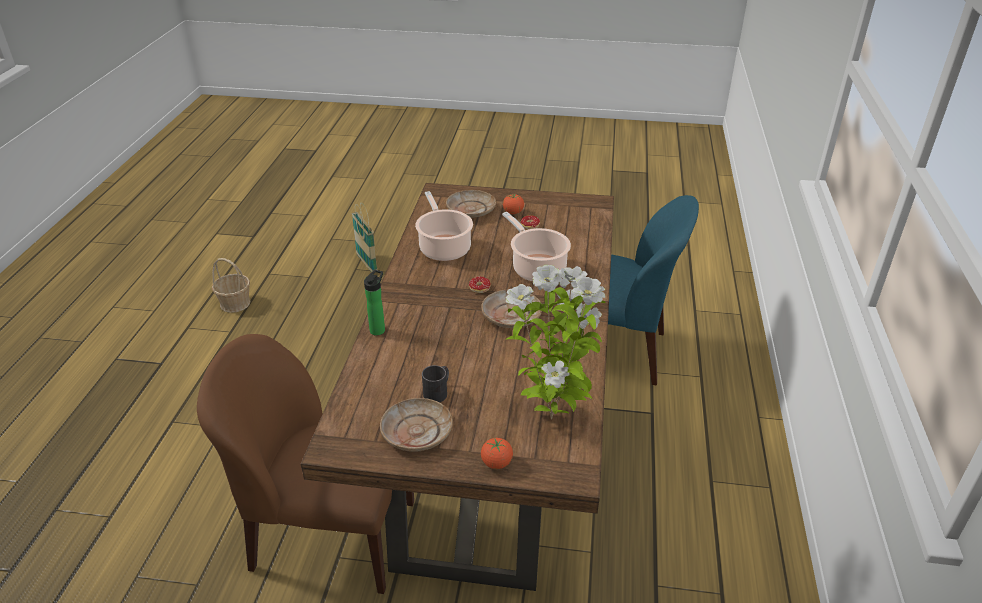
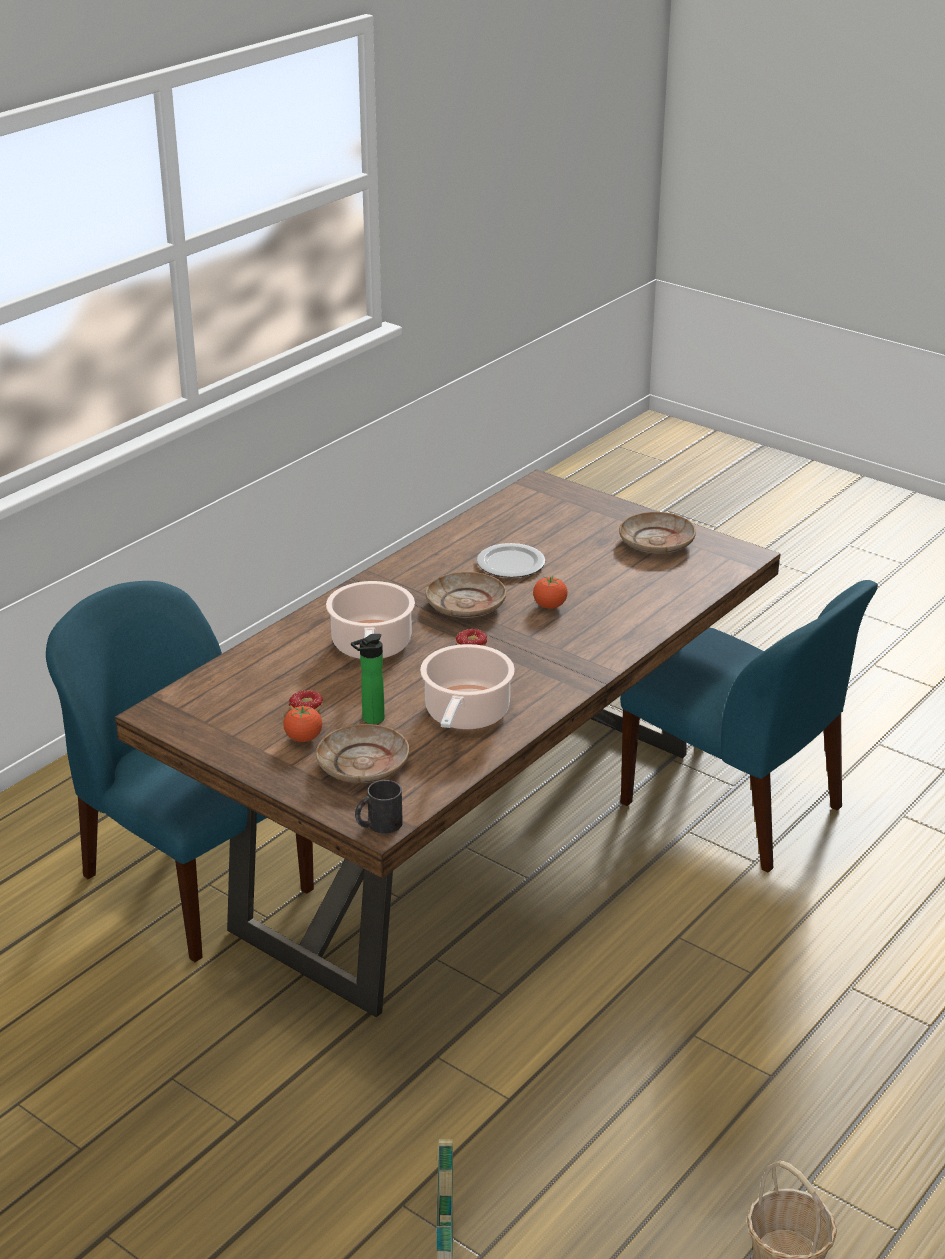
camera: 150 degrees left, 5 degrees down
(330, 535) = (735, 807): brown chair -> blue chair
(378, 329) = (635, 638): bottle -> bottle (370, 719)
(438, 391) = (611, 564): black mug -> black mug (378, 825)
(496, 463) = (600, 506): tomato -> tomato (549, 606)
(515, 363) = (510, 563): none -> plate
(552, 417) = (519, 518): potted plant -> none

